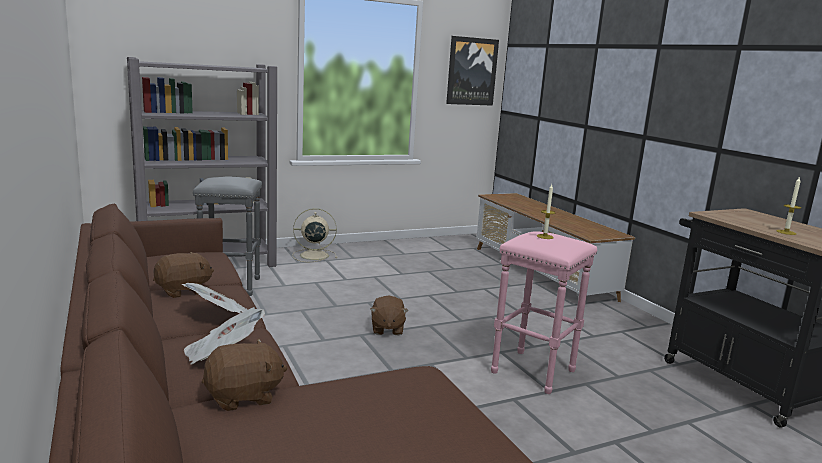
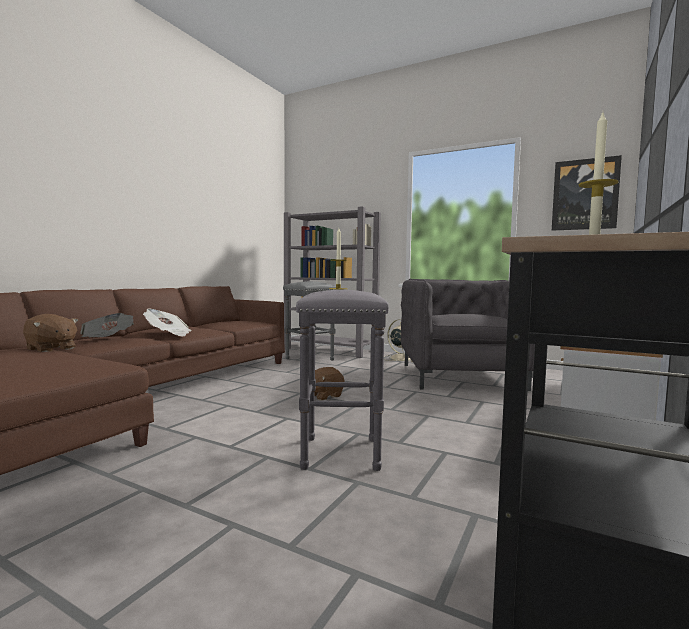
camera: 55 degrees right, 10 degrees down
(183, 291) = (195, 327): brown plush toy -> none
(412, 265) = (461, 376): none -> grey armchair
(534, 372) = (339, 453): pink stool -> grey stool

